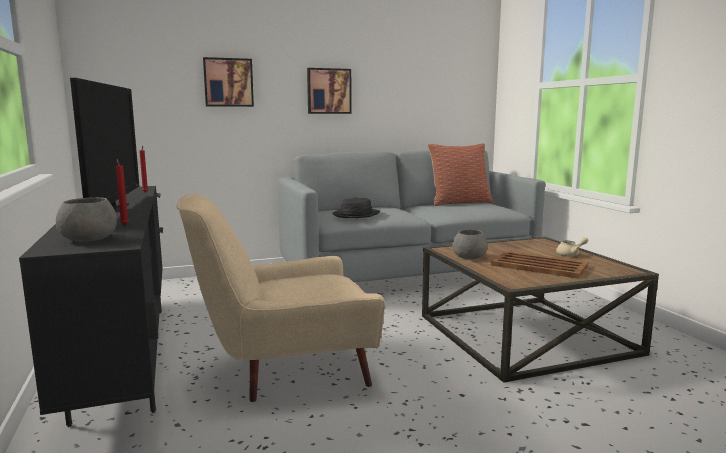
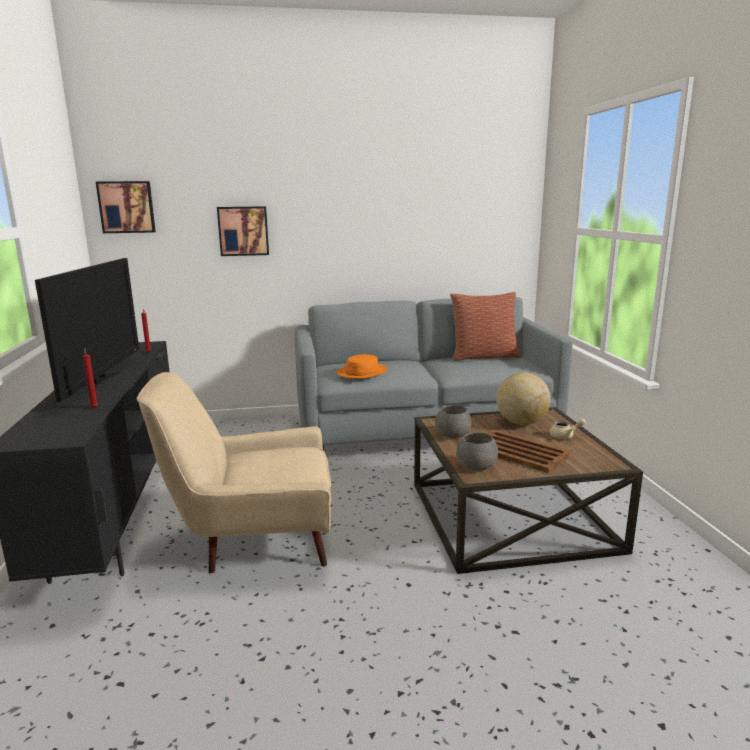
camera: 10 degrees right, 5 degrees up
(90, 239) = (52, 428): grey bowl -> grey bowl (477, 465)
(328, 91) = (348, 236): picture -> picture (127, 207)
(356, 214) = (362, 372): black hat -> orange hat
(524, 247) = (521, 423): none -> globe

